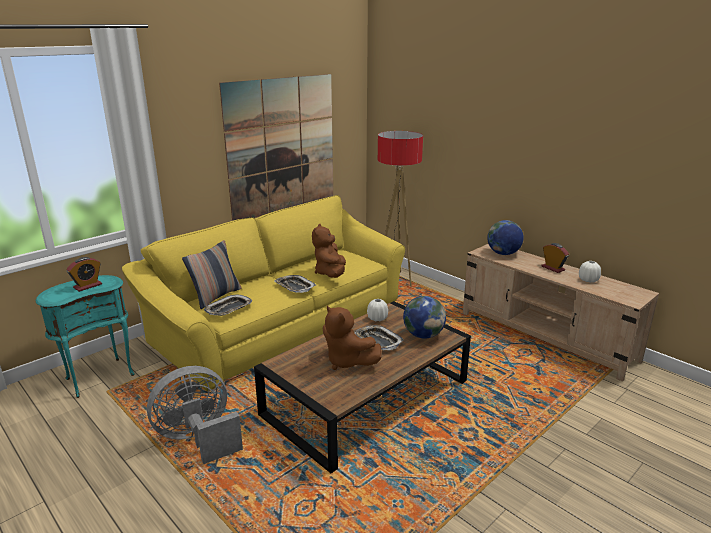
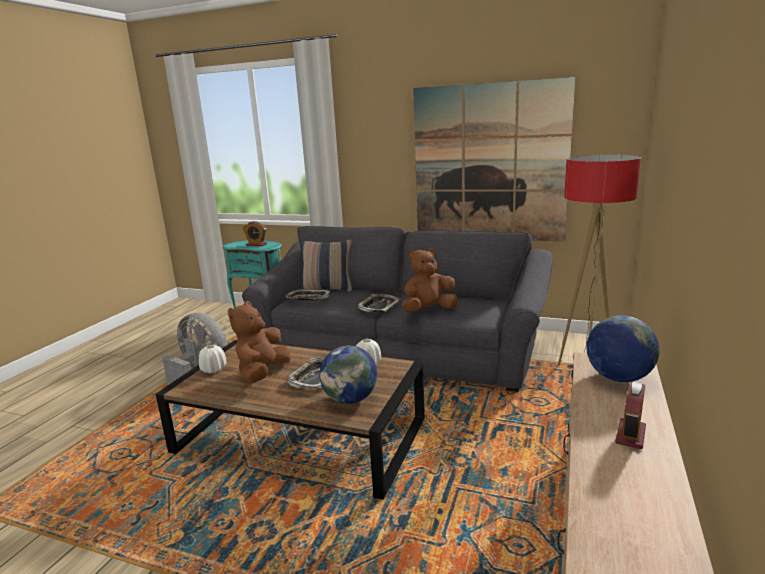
camera: 65 degrees right, 5 degrees down
(281, 323) = (399, 349): yellow sofa -> grey sofa
(588, 280) = (635, 486): white vase -> white vase (214, 369)

